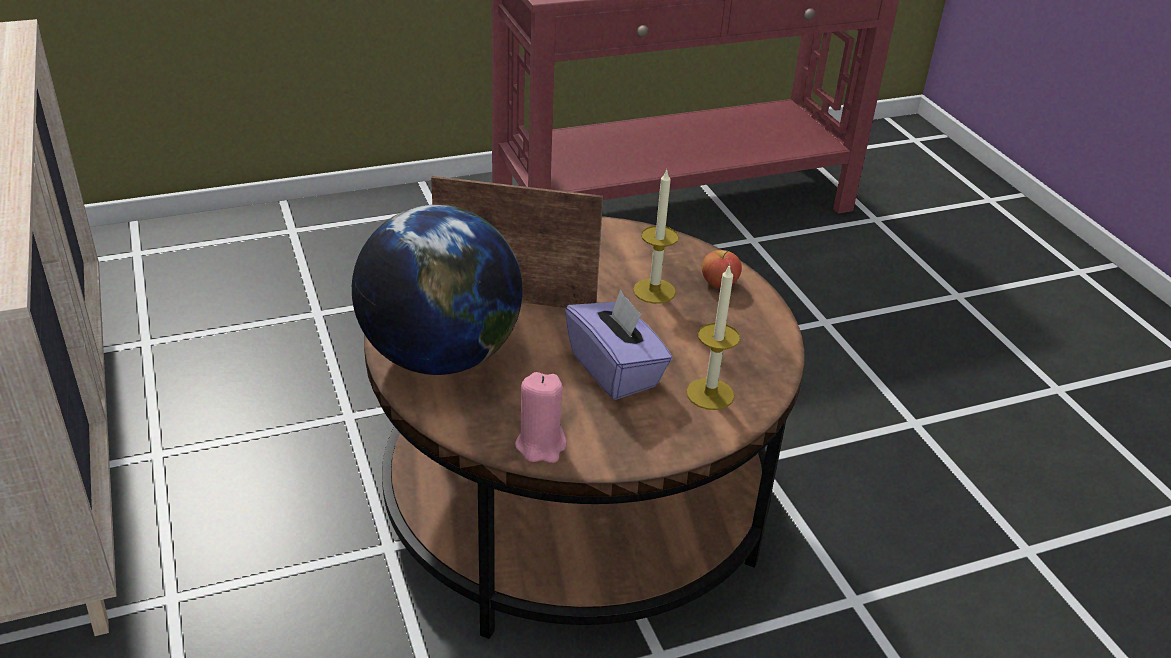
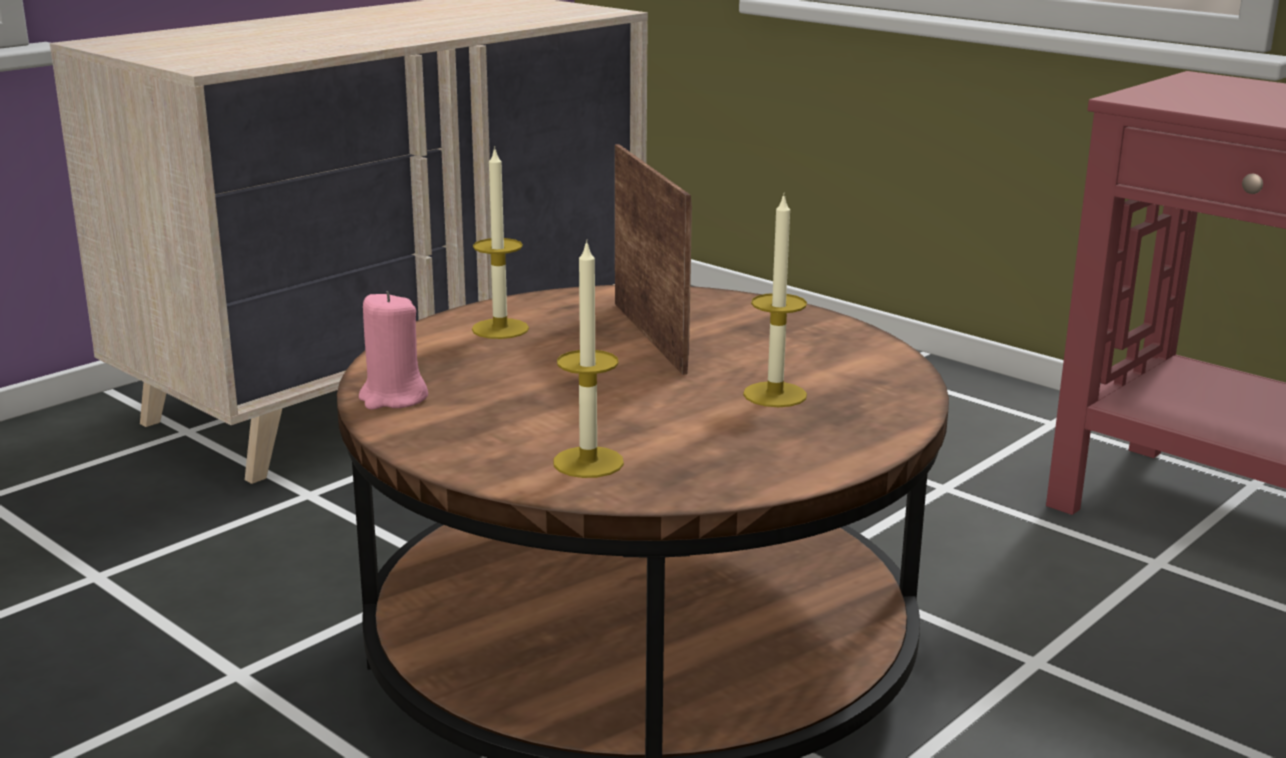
camera: 65 degrees right, 15 degrees down
(440, 356) = (500, 329): globe -> candle
(615, 370) = (575, 405): purple tissue box -> none
(719, 283) = (855, 426): apple -> none

